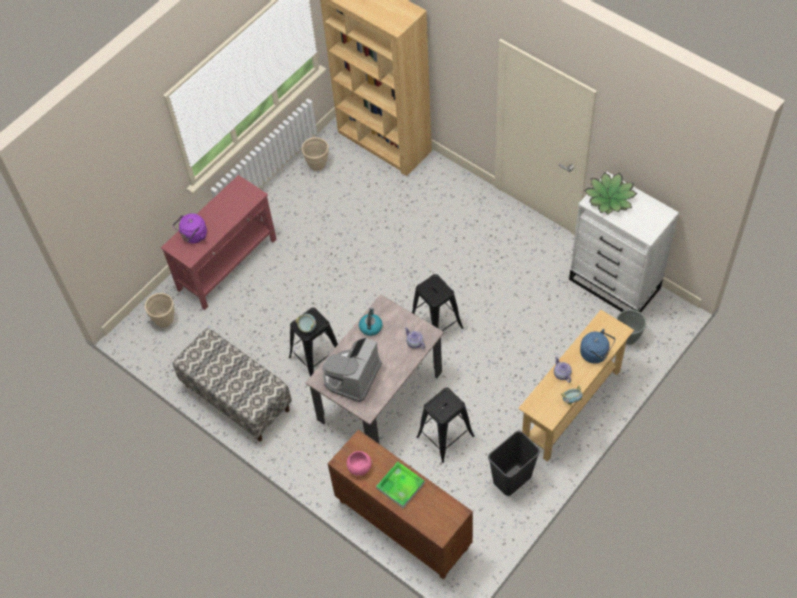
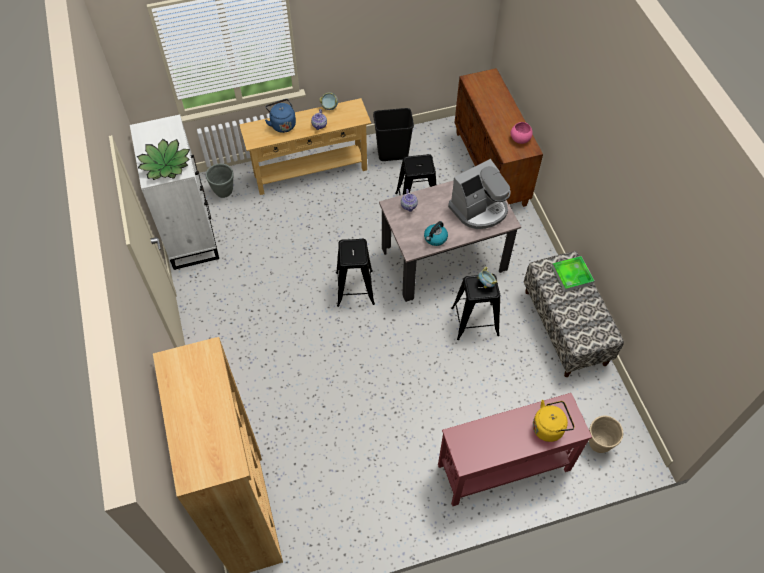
camera: 150 degrees left, 0 degrees up
(193, 236) = (549, 427): purple kettle -> yellow kettle
(317, 165) = (335, 531): beige planter -> none
(400, 486) = (498, 113): tray -> tray (572, 275)

